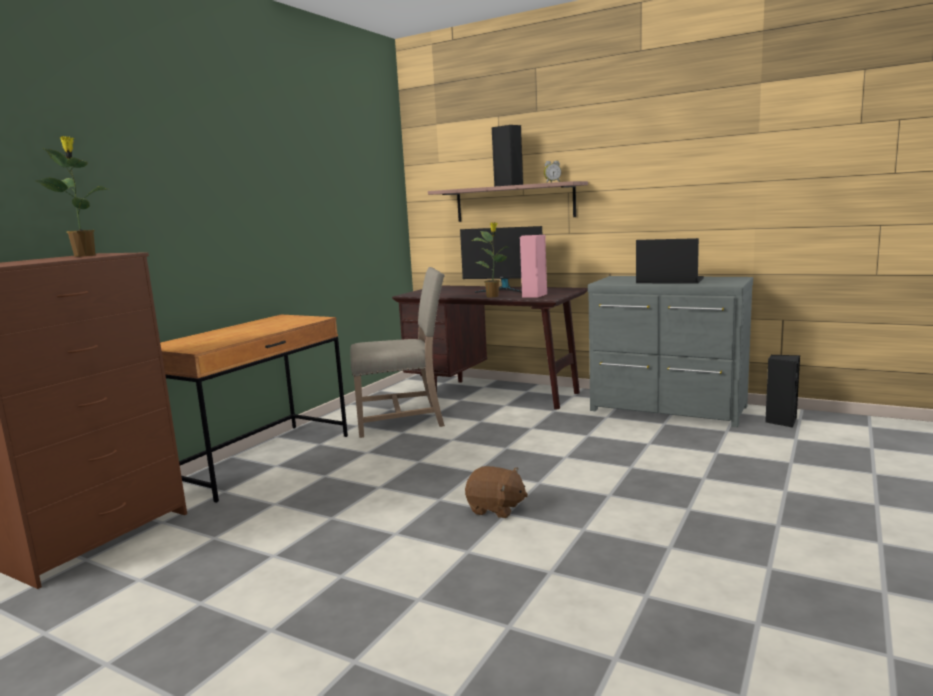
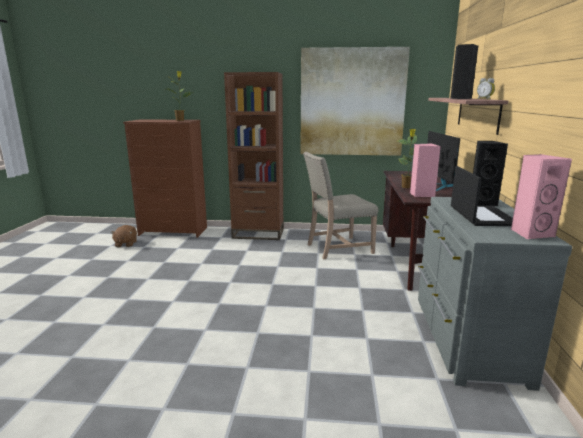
camera: 65 degrees right, 5 degrees up
(261, 460) = (258, 233): brown desk -> brown bookcase
(324, 204) = (352, 102): none -> picture
(403, 420) = (337, 248): beige chair -> beige chair turned 105 degrees clockwise
(495, 509) = (223, 299): brown plush toy -> brown plush toy (125, 244)
(723, 278) = (530, 233): none -> pink speaker
(781, 421) = (508, 418): black speaker -> black speaker (481, 203)

